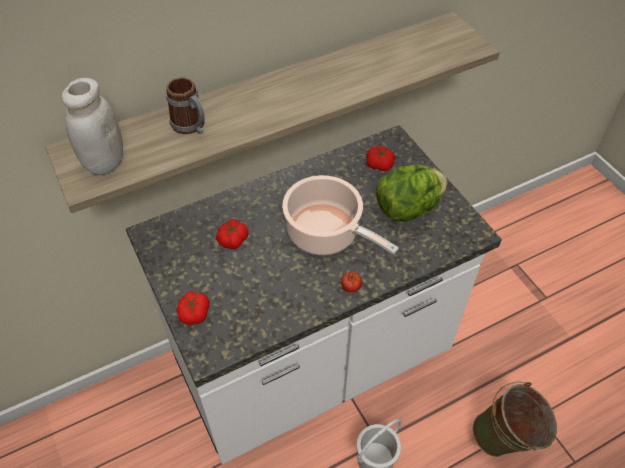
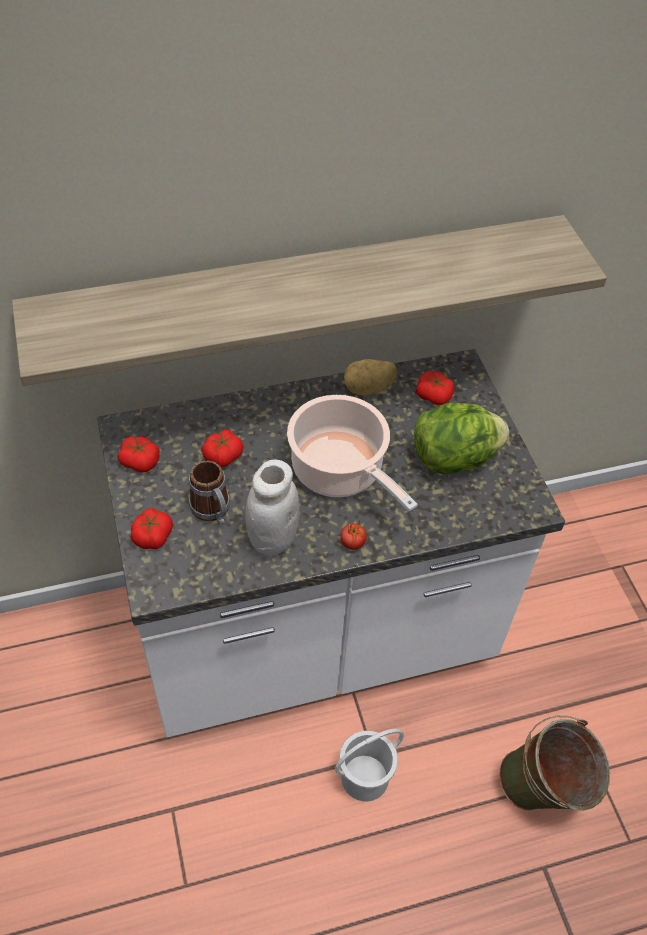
camera: 10 degrees right, 0 degrees up
(104, 162) = (75, 332): white jar -> white jar (272, 539)
(169, 256) = (140, 461): none -> tomato
(192, 127) = (189, 307): mug -> mug (213, 512)
(330, 168) = (369, 389): none -> potato

